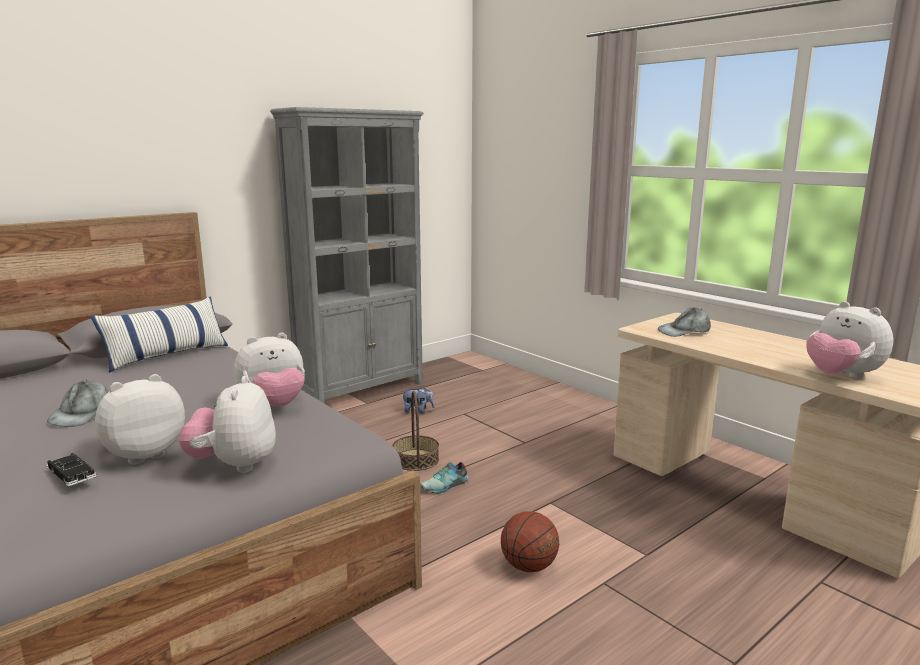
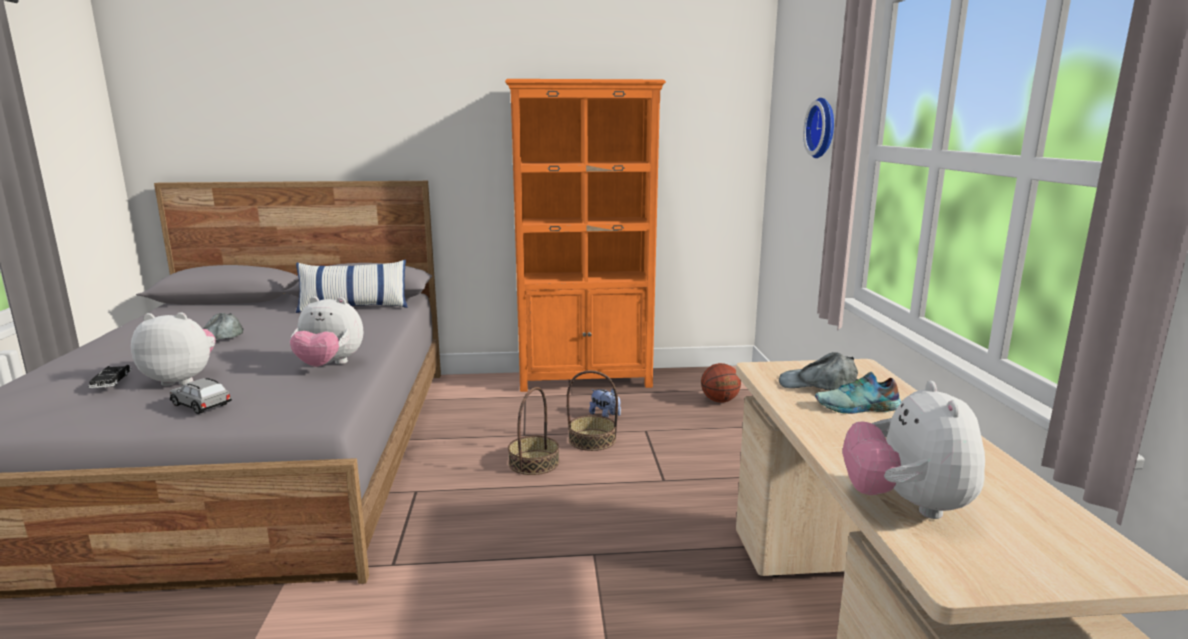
camera: 35 degrees right, 0 degrees up
(234, 465) = (201, 405): plush toy -> grey toy car
(362, 389) = (586, 380): grey bookcase -> orange bookcase
(435, 431) = (592, 440): none -> basket
(446, 485) = (522, 497): shoe -> shoe (858, 407)
(528, 566) = (475, 610): basketball -> basketball (719, 401)
(558, 152) = (823, 128): none -> wall clock

